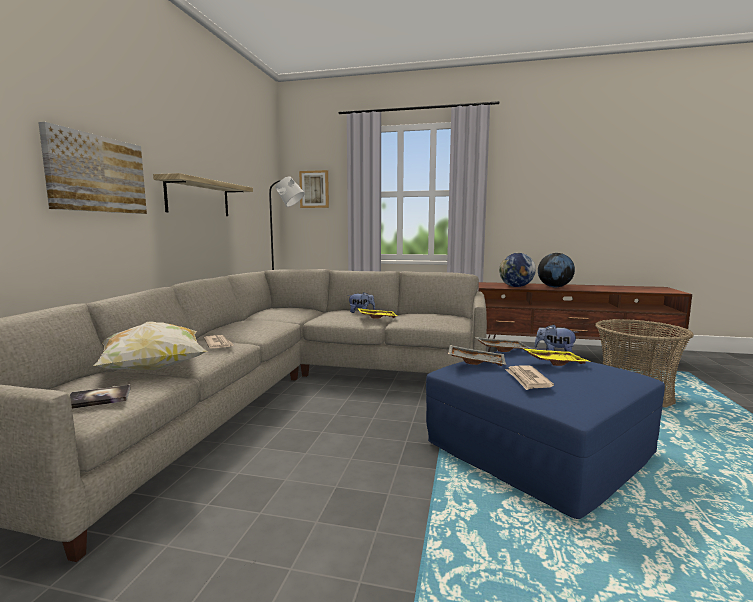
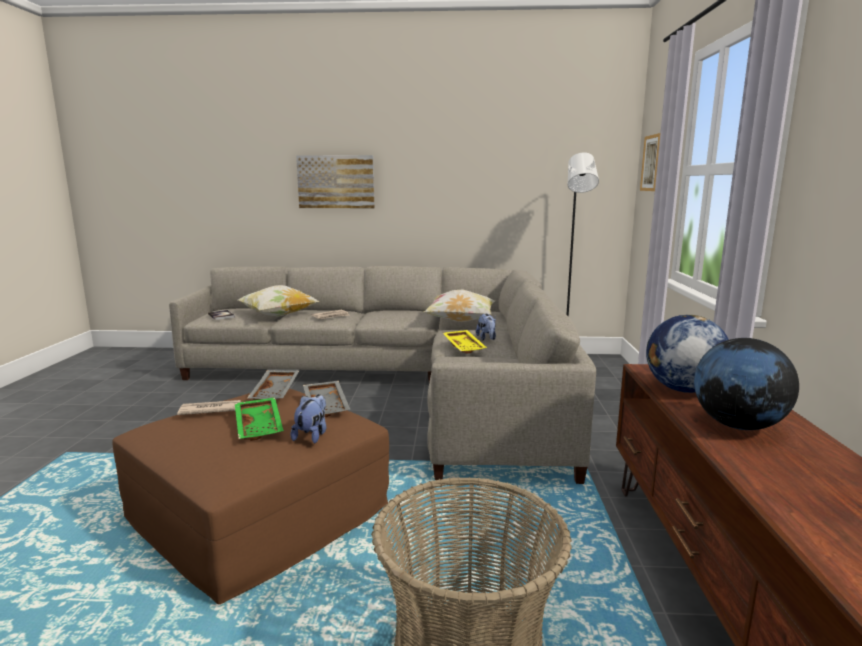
camera: 80 degrees right, 5 degrees up
(198, 198) = (448, 190): shelf -> none
(295, 315) = (460, 322): none -> pillow
(538, 447) = (260, 512): blue ottoman -> brown ottoman
(554, 362) = (260, 426): yellow tray -> green tray

